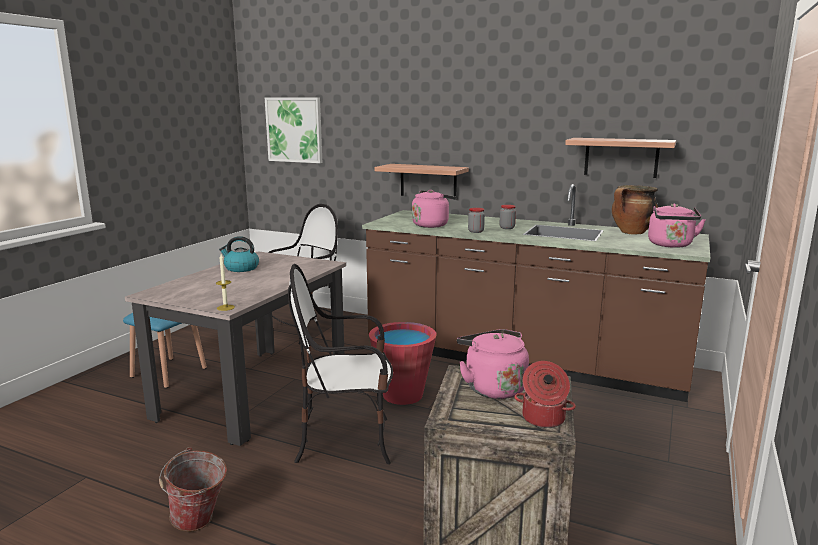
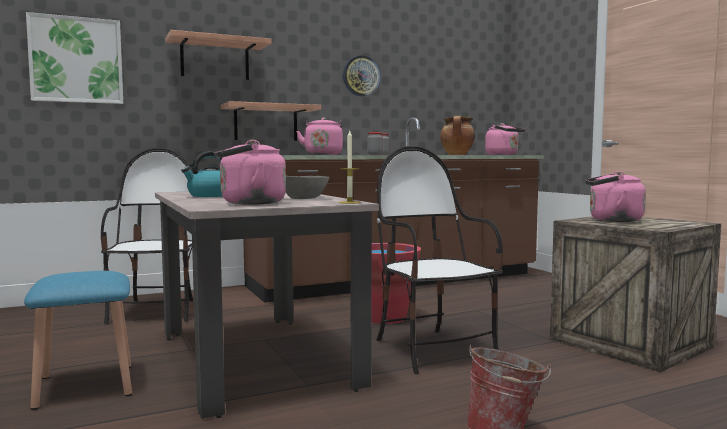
camera: 50 degrees left, 10 degrees down
(189, 291) = (248, 203): none -> pink kettle
(247, 290) = (303, 198): none -> grey bowl
(346, 441) = (433, 350): chair -> chair turned 120 degrees clockwise
(529, 133) = (361, 76): none -> wall clock
(543, 419) = (677, 221): cooking pot -> none
(621, 157) = (430, 98): shelf -> shelf (215, 59)

